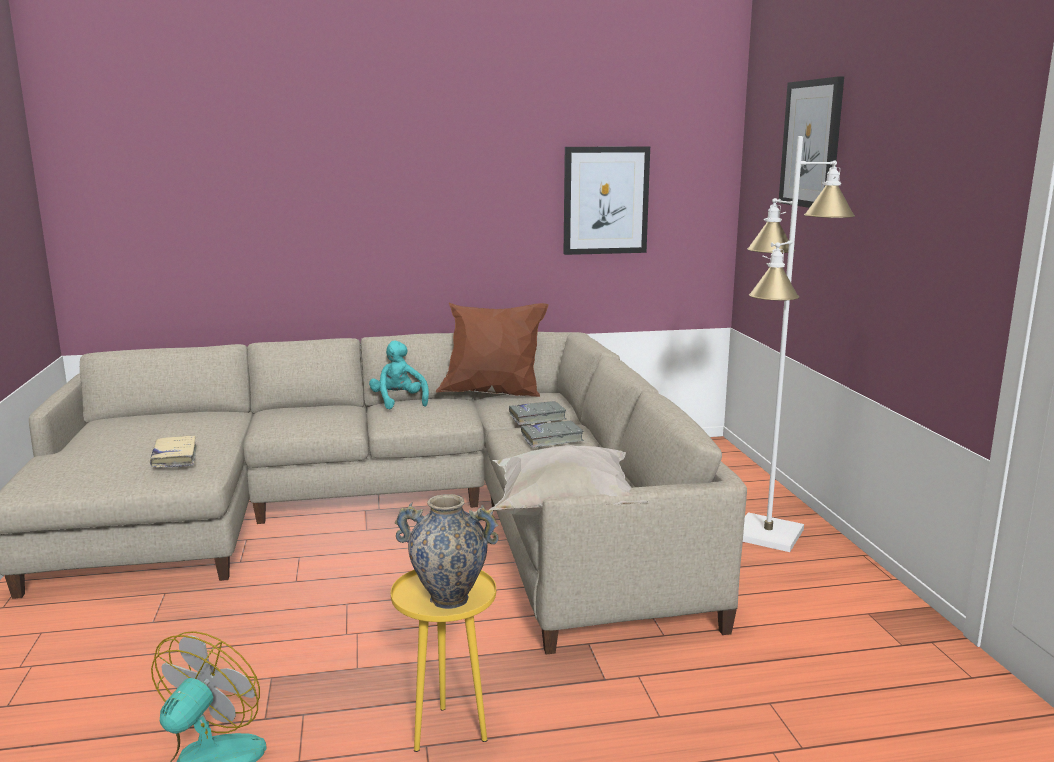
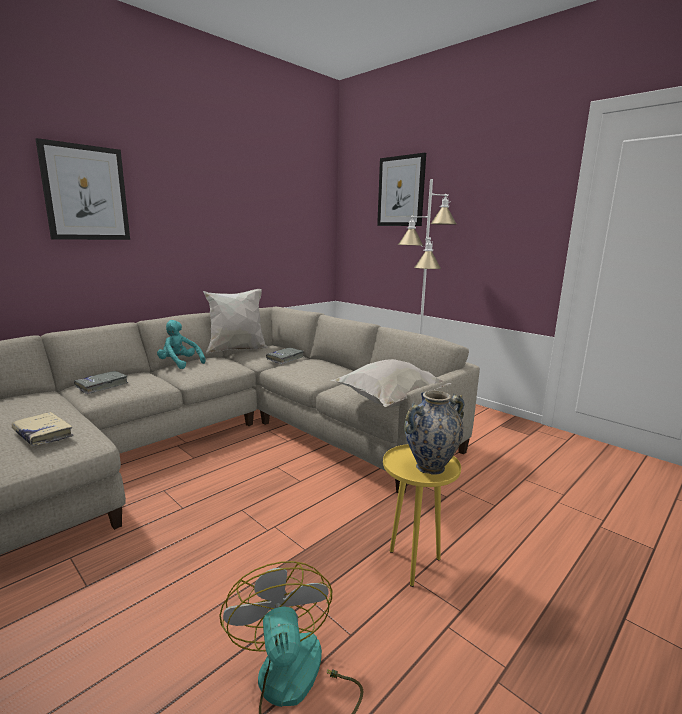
camera: 35 degrees left, 0 degrees up
(493, 394) = (237, 351): brown pillow -> white pillow
(552, 439) = (316, 367): grey book -> grey book (102, 386)
(605, 200) = (275, 225): picture -> picture (85, 193)

